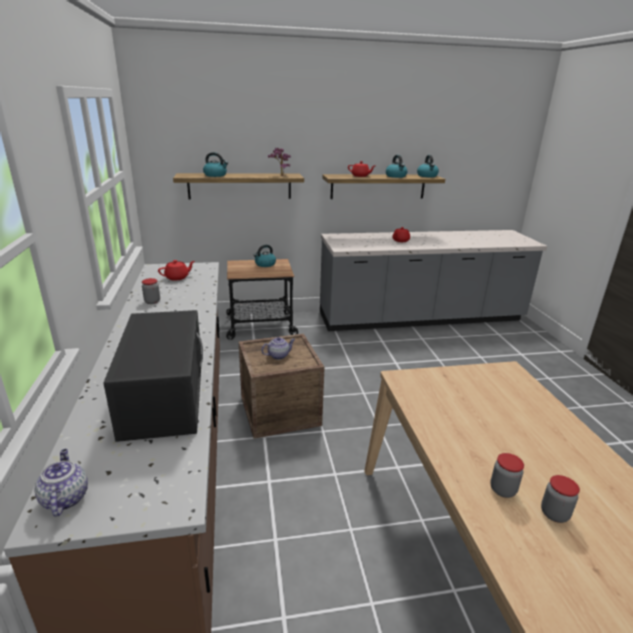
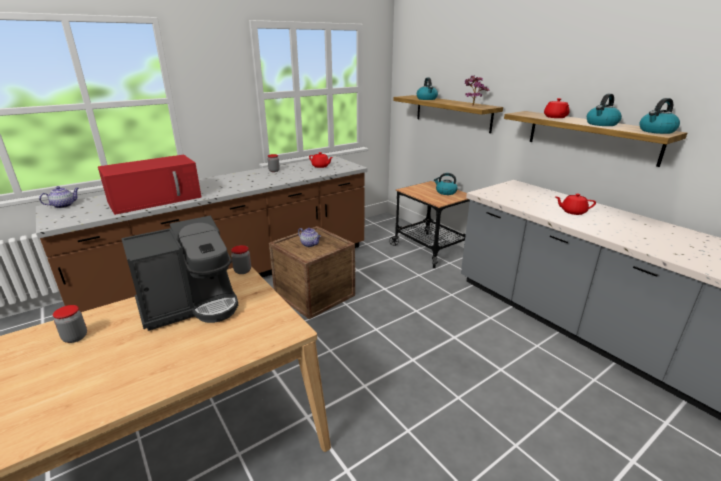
camera: 65 degrees right, 0 degrees up
(164, 392) = (156, 199): black microwave -> red microwave
(457, 411) = (191, 305): none -> coffee machine
(554, 514) = (39, 366): jar -> jar (242, 271)

